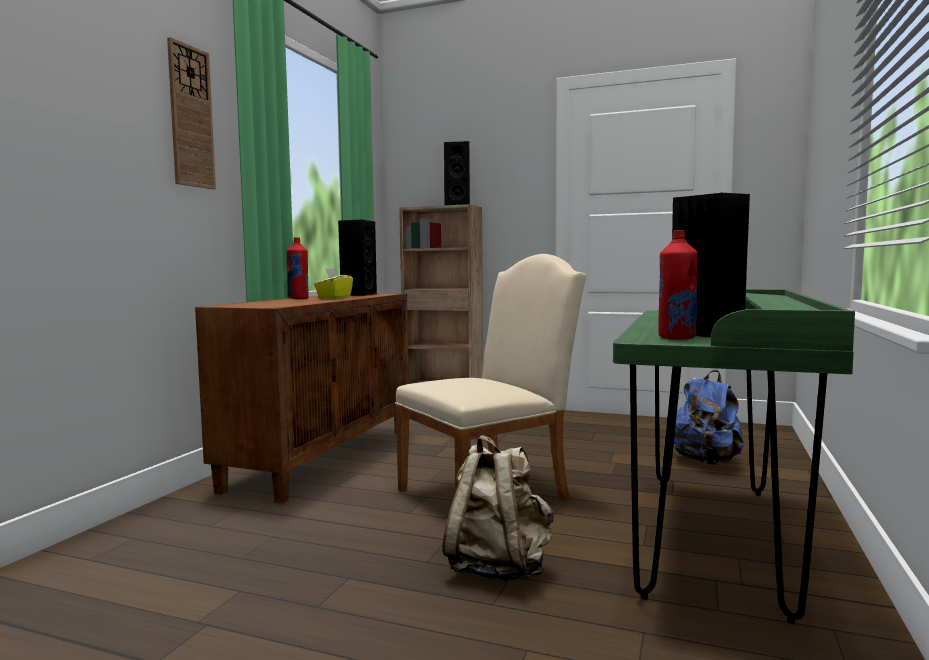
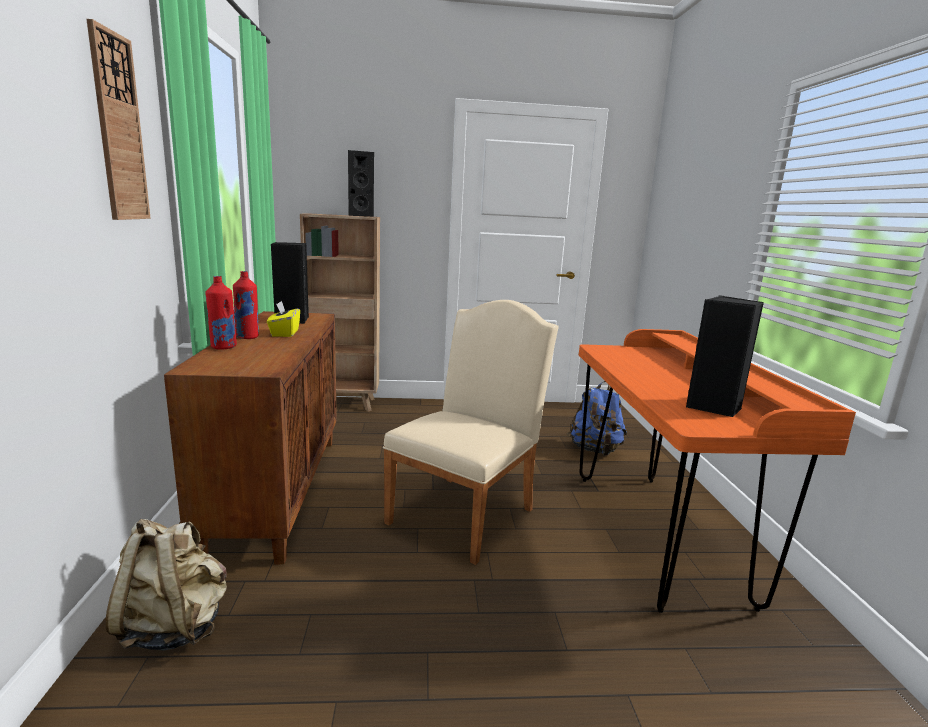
camera: 25 degrees left, 10 degrees up
(498, 568) = (540, 605): beige backpack -> beige backpack (175, 626)
(676, 338) = (708, 420): red bottle -> red bottle (223, 347)
(713, 537) = (656, 533): green desk -> orange desk

